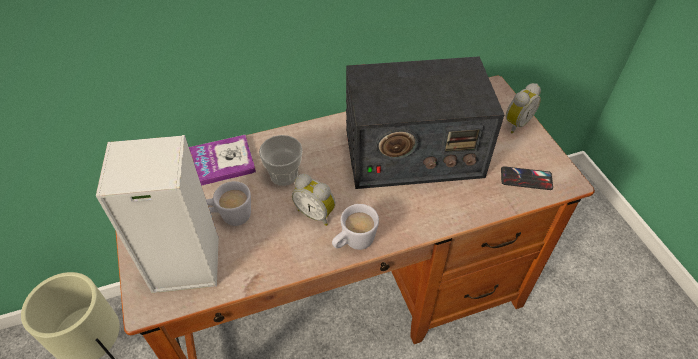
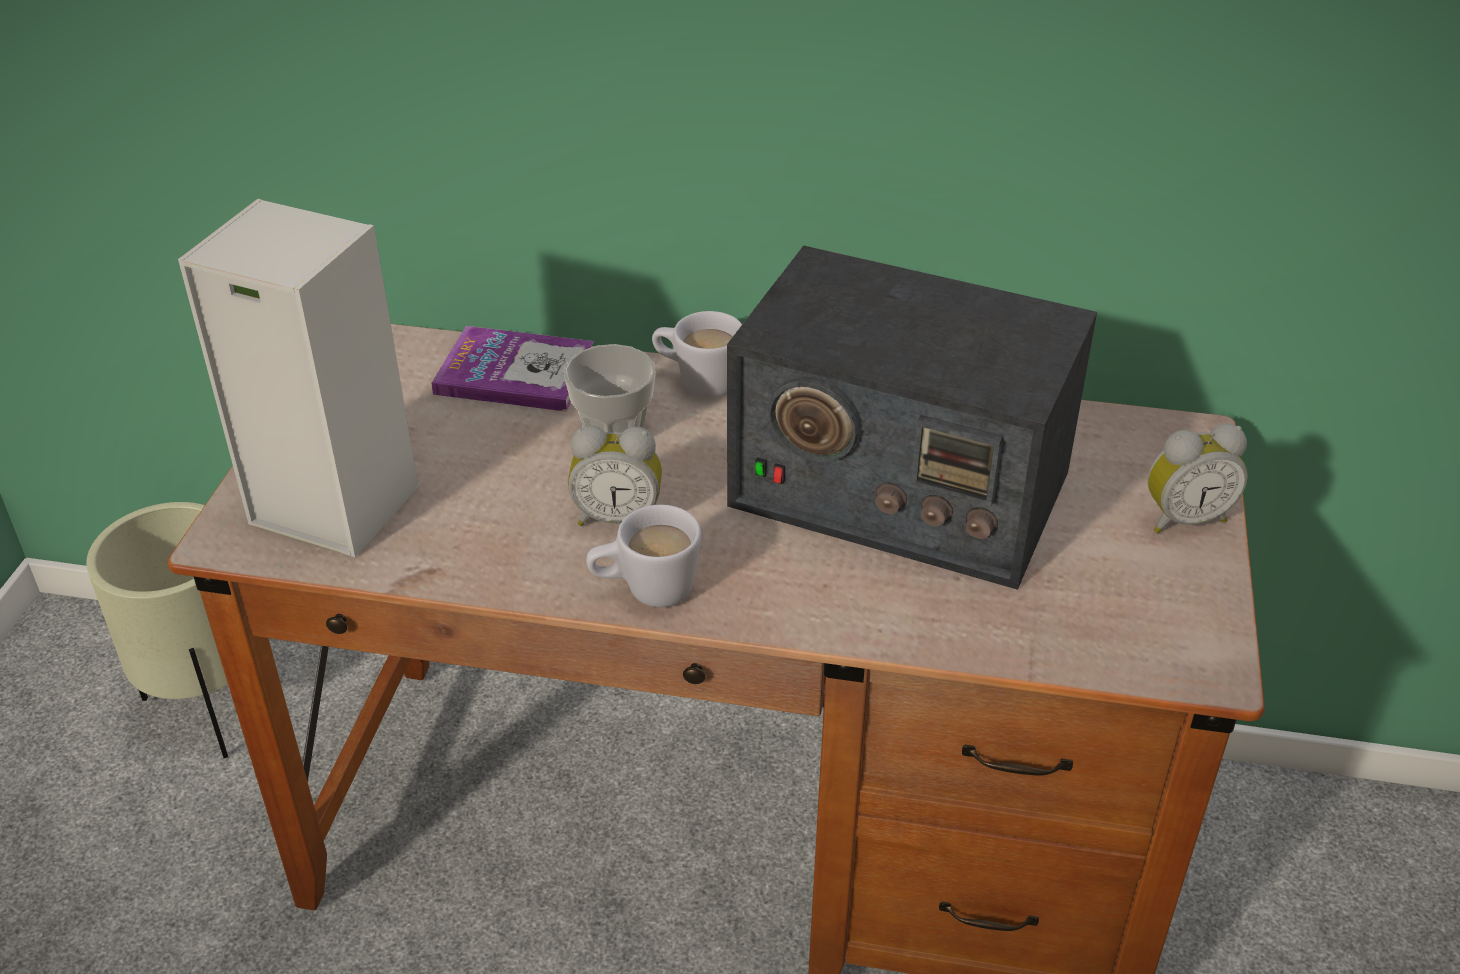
camera: 30 degrees right, 10 degrees down
(230, 216) = (464, 463): white mug -> white mug (697, 382)
(316, 213) = (618, 517): alarm clock -> alarm clock turned 60 degrees counterclockwise
(526, 179) = (1111, 626): phone -> none

